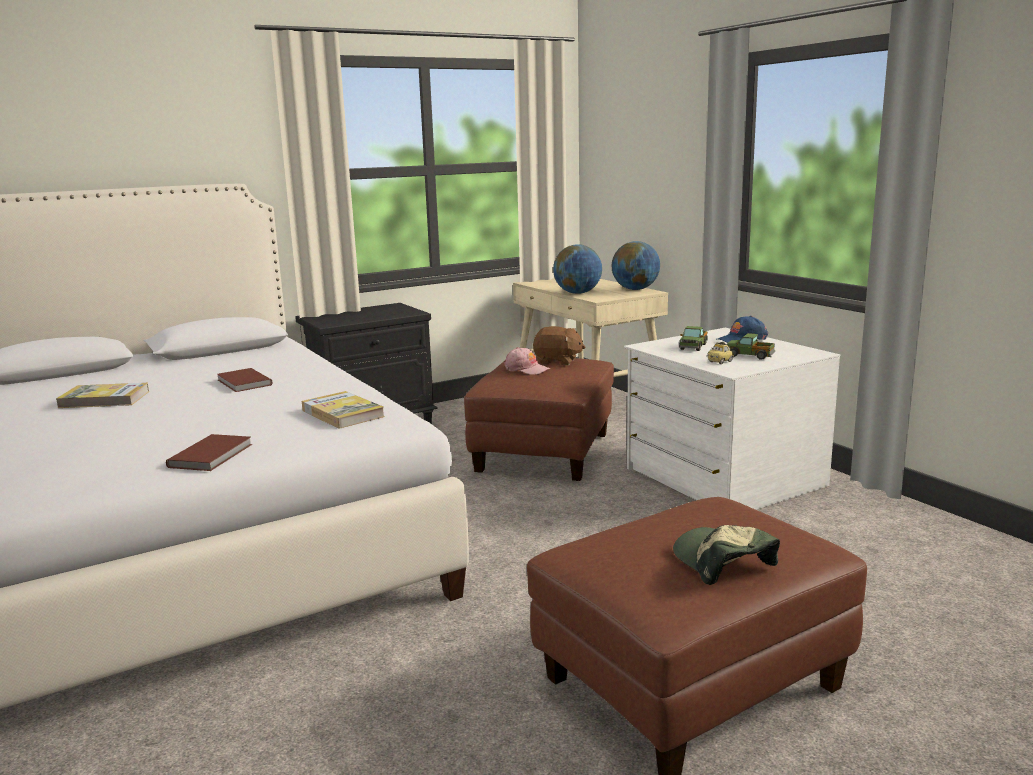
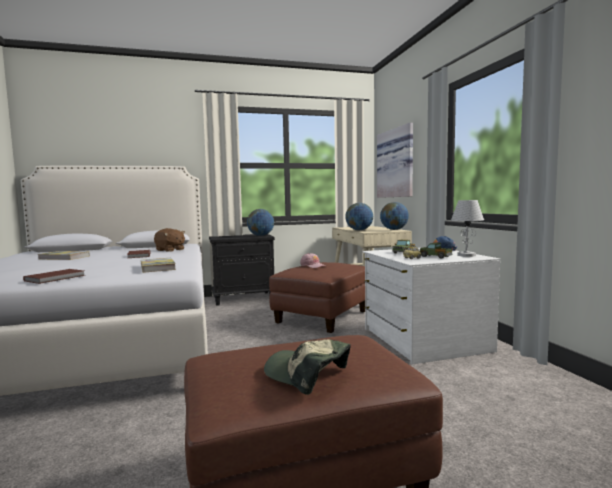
camera: 15 degrees right, 10 degrees down
(401, 311) = (261, 235): none -> globe
(557, 361) = (335, 264): brown plush toy -> brown plush toy (170, 250)
(634, 168) = (397, 163): none -> picture
(722, 562) = (306, 374): cap -> cap turned 45 degrees counterclockwise
(790, 349) = (466, 255): none -> white table lamp

